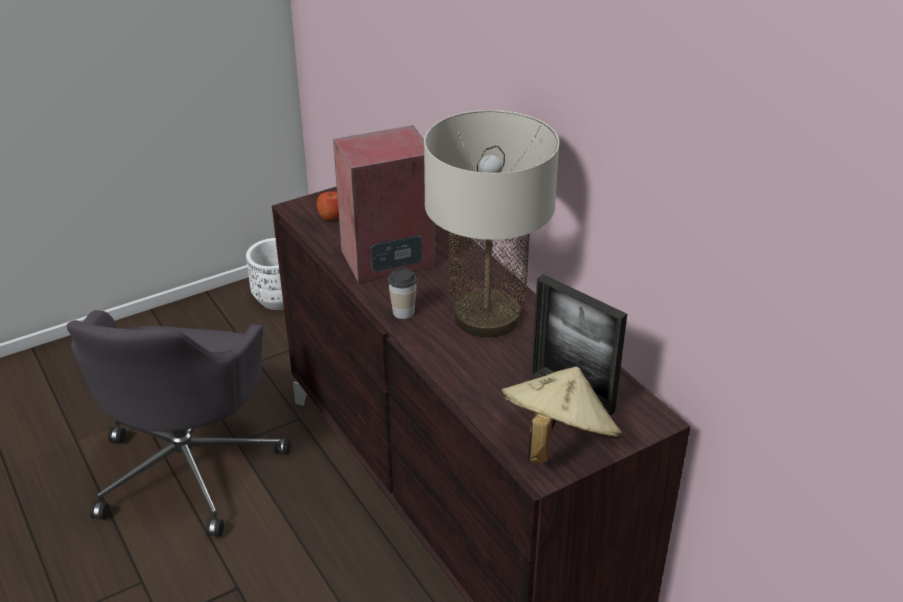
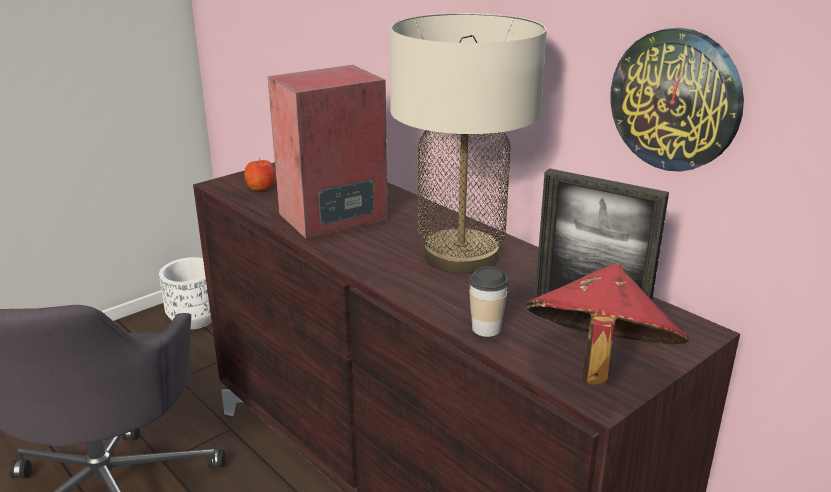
camera: 10 degrees left, 10 degrees down
(403, 312) = (365, 259): cup -> cup (486, 328)
(557, 442) = (597, 365): beige hat -> red hat
(656, 227) = (675, 100): none -> wall clock

